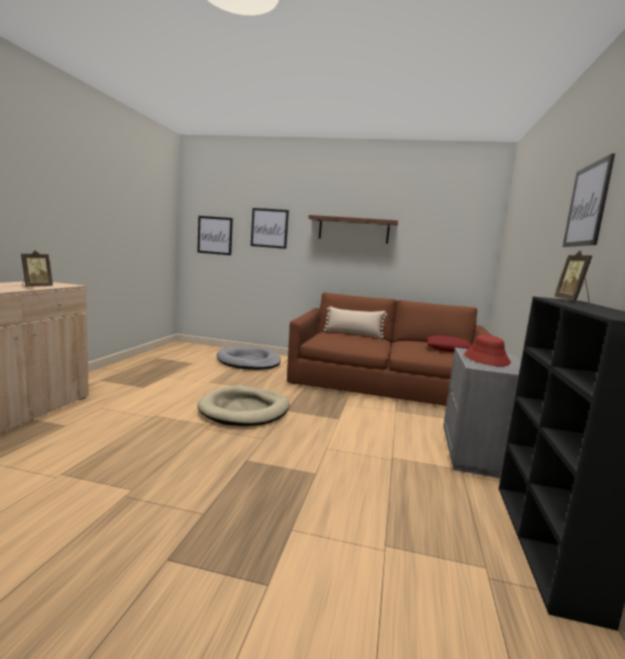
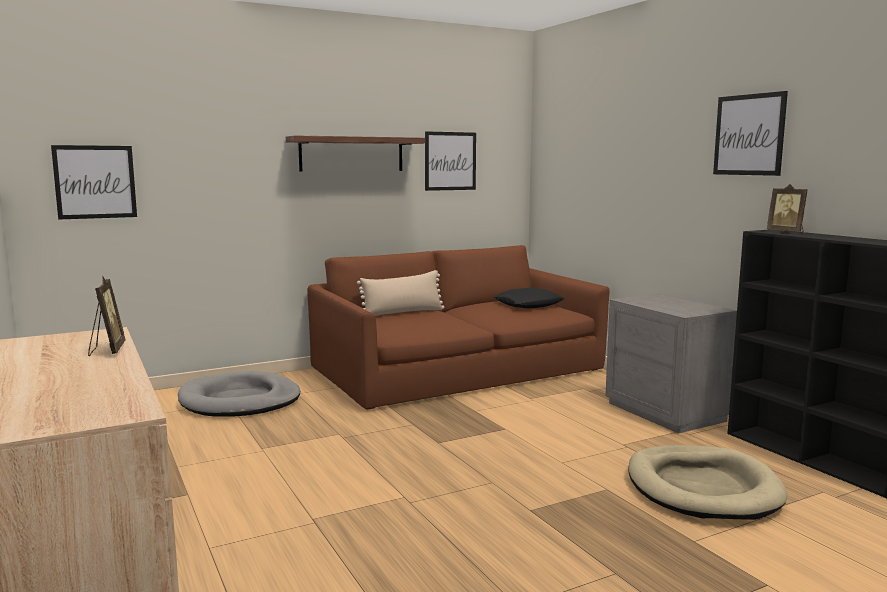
camera: 40 degrees left, 0 degrees up
(245, 410) = (397, 462): beige dog bed -> beige dog bed (702, 488)
(269, 228) = (209, 160): picture -> picture (450, 161)
(448, 349) = (528, 304): red pillow -> black pillow
(486, 359) = (664, 304): red hat -> none

